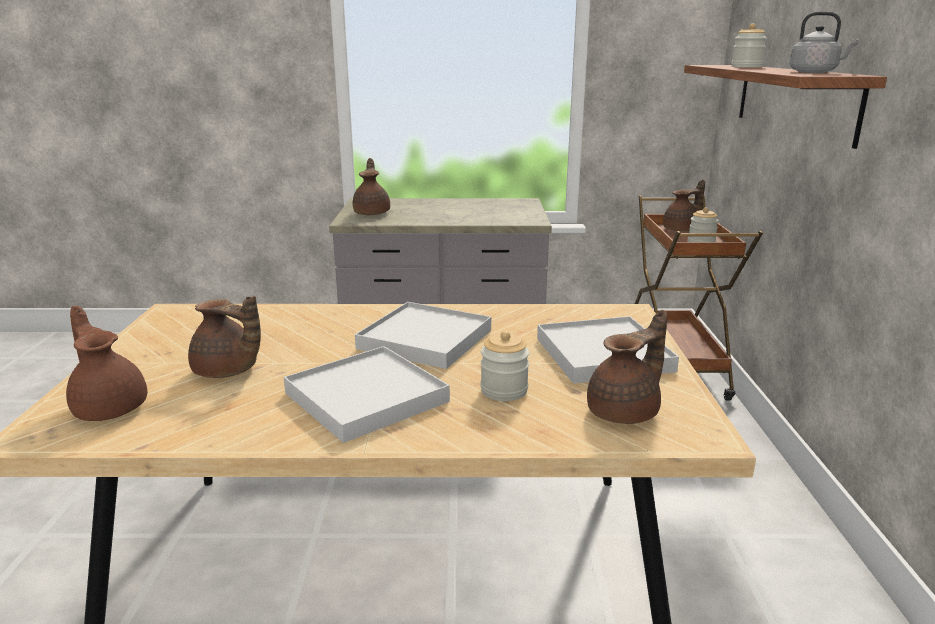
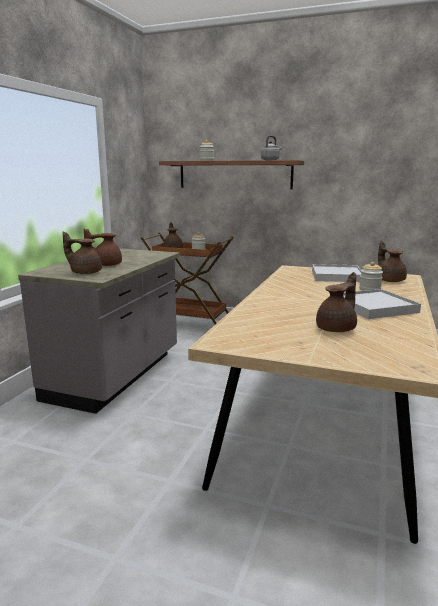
camera: 70 degrees left, 5 degrees down
(110, 407) = (383, 353): brown teapot -> brown teapot (106, 265)
(425, 339) = (307, 294): white tray -> none

